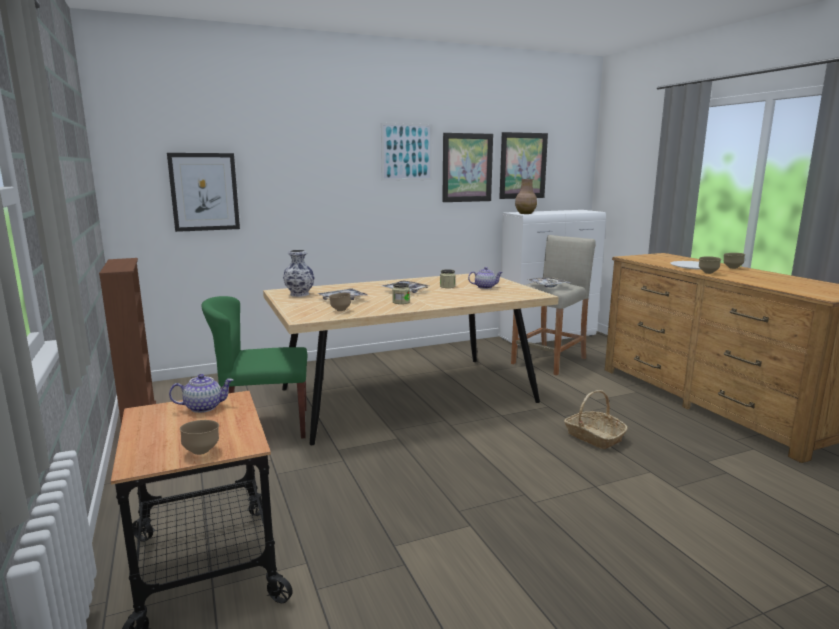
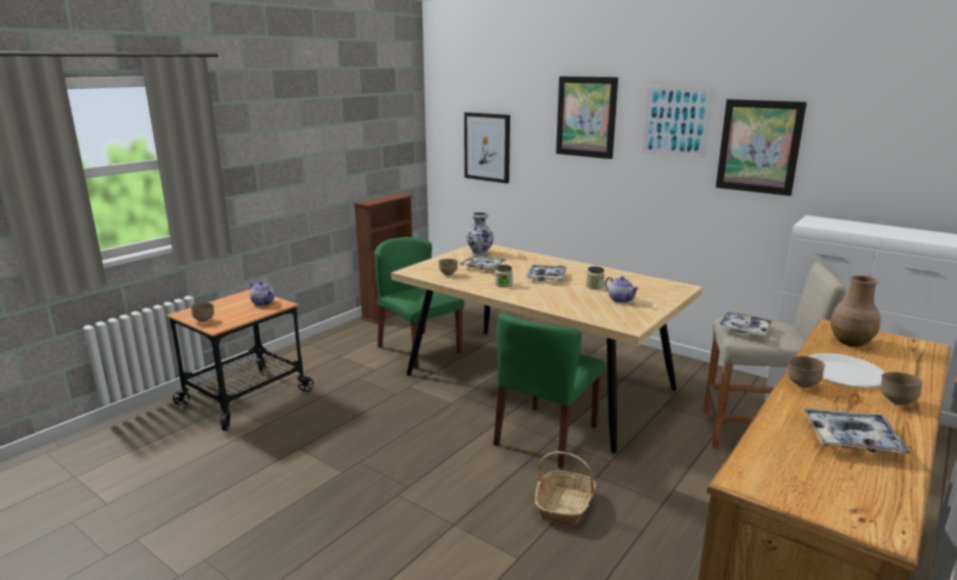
camera: 60 degrees right, 5 degrees up
(495, 416) = (546, 436): none -> green chair
(523, 166) = (859, 151): picture -> picture (586, 117)
(525, 213) = (816, 223): brown vase -> brown vase (850, 342)
(775, 279) = (851, 439): none -> tray

